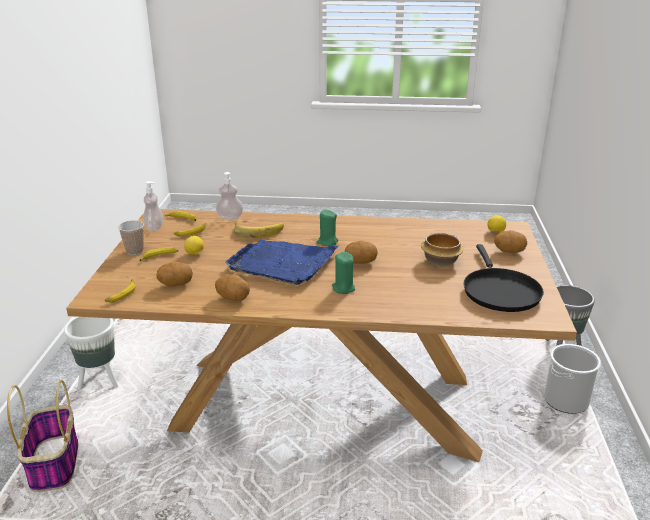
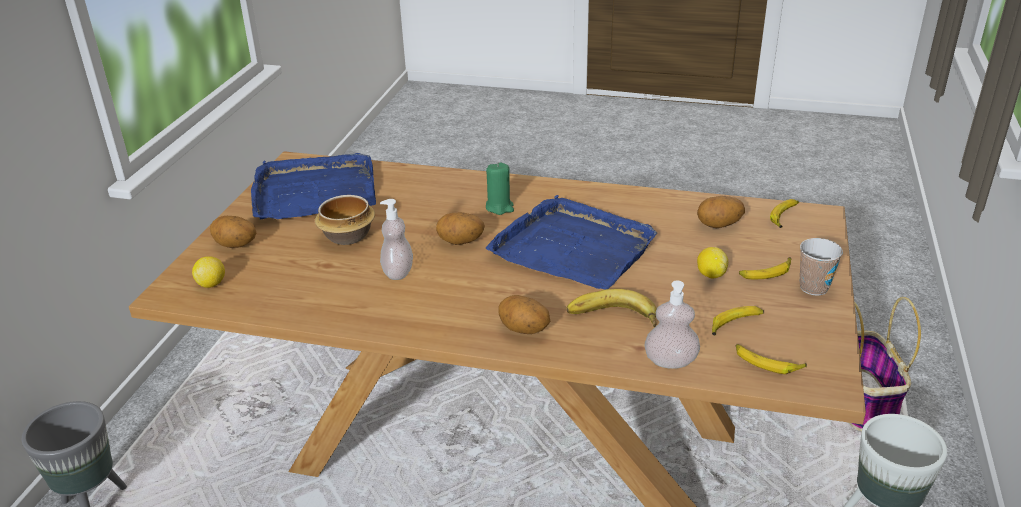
camera: 170 degrees left, 5 degrees up
(154, 227) = (812, 343): soap dispenser -> soap dispenser (398, 272)
(233, 298) = (638, 203): potato -> potato (523, 330)
(327, 242) = (497, 284): green candle -> none
(499, 291) = (314, 192): black frying pan -> blue tray
(566, 400) = (184, 419): bucket -> none

